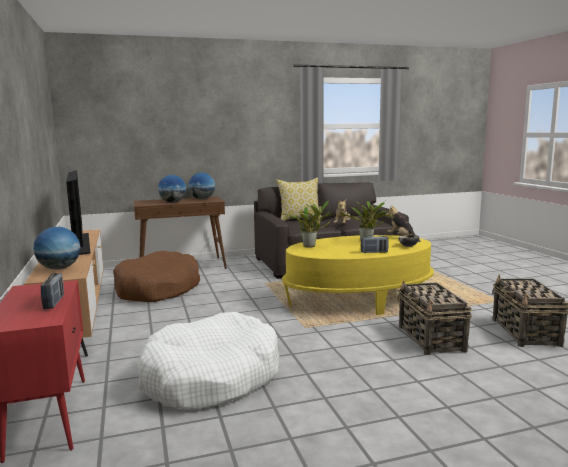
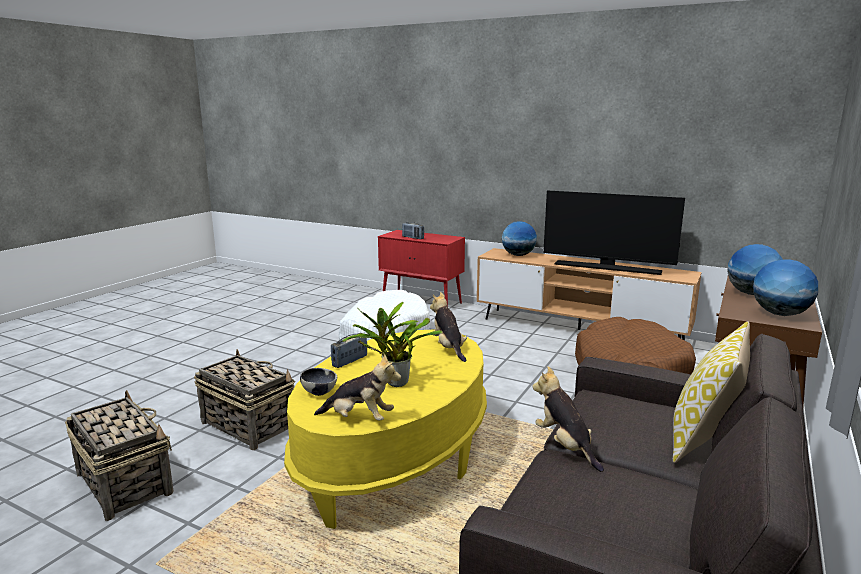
camera: 135 degrees right, 5 degrees up
(311, 246) = (448, 348): potted plant -> plush toy

